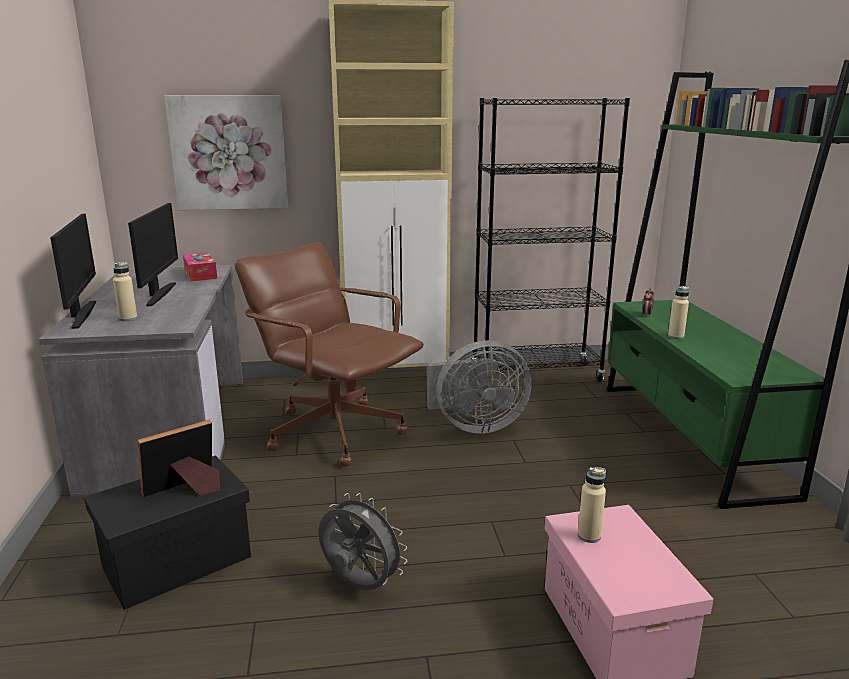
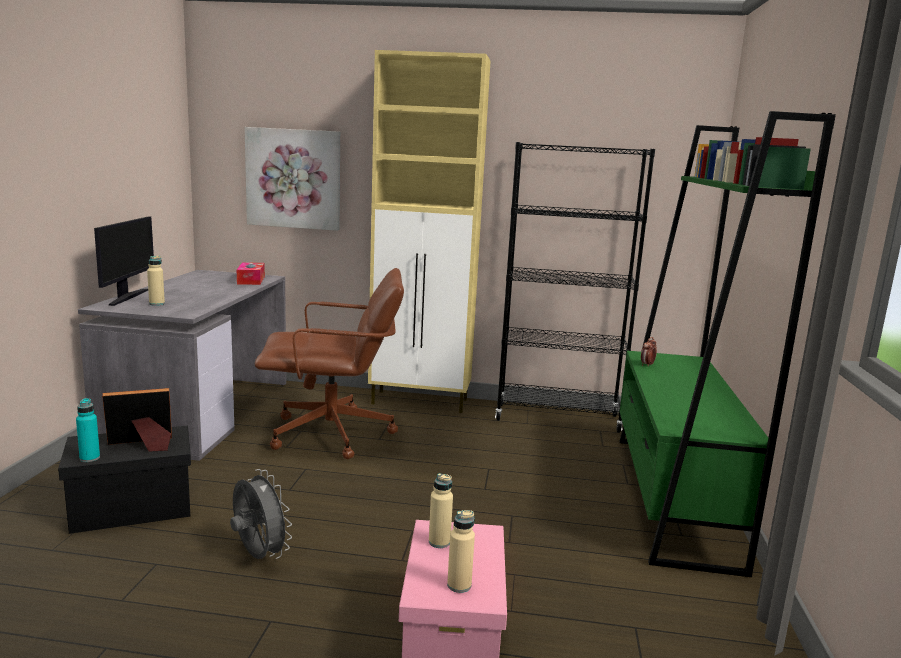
camera: 15 degrees right, 5 degrees down
(136, 518) = (89, 458): none -> turquoise bottle
(159, 294) = (201, 290): monitor -> none
(335, 431) = (333, 434): brown office chair -> brown office chair turned 120 degrees clockwise
(475, 425) = (463, 450): grey fan -> none
(676, 336) = (654, 386): beige bottle -> beige bottle (459, 585)

